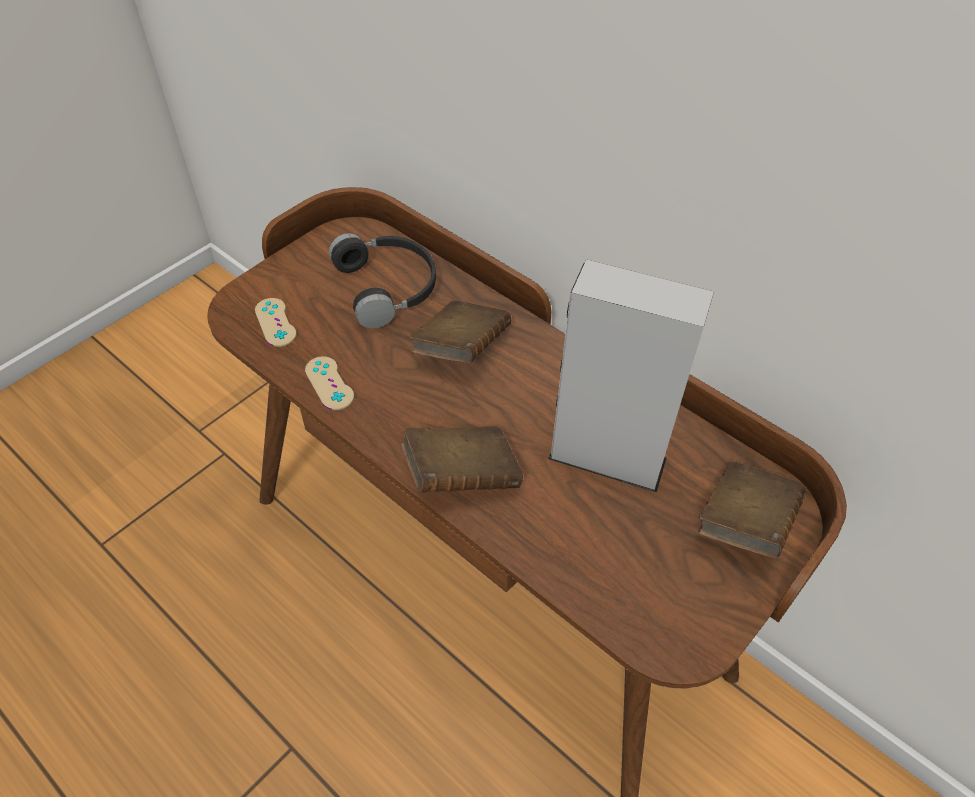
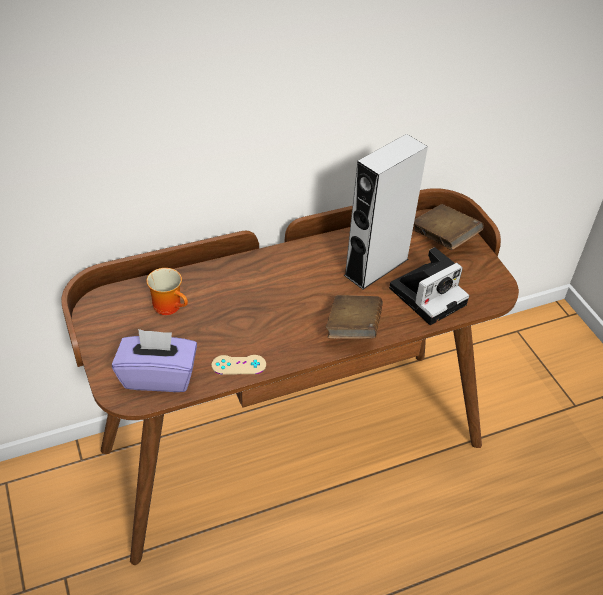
camera: 65 degrees left, 5 degrees down
(275, 322) = (158, 376): beige game controller -> purple tissue box
(389, 287) = (171, 306): black headphones -> mug
(461, 349) = (254, 292): brown book -> none
(597, 545) = (429, 294): none -> camera

